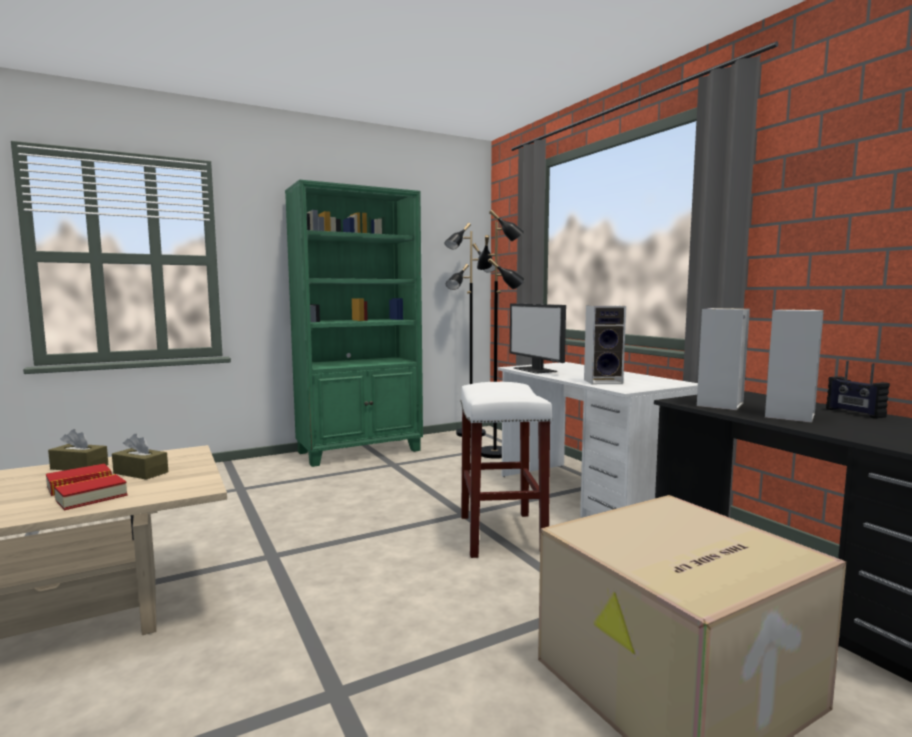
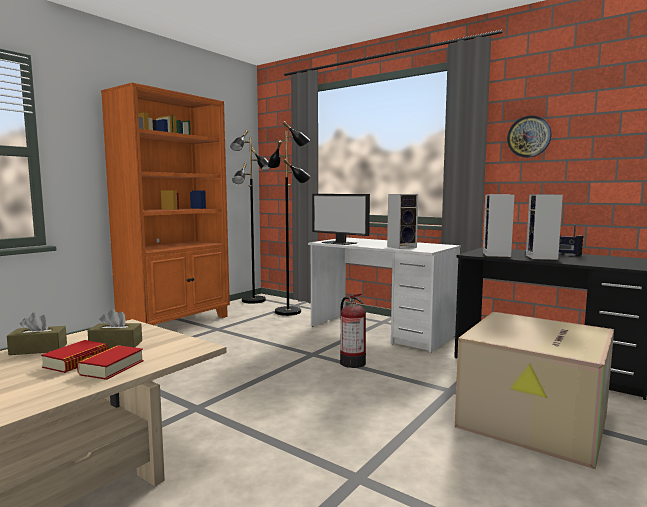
camera: 25 degrees left, 0 degrees up
(361, 451) = (177, 323): green bookcase -> orange bookcase
(500, 533) = (351, 362): white stool -> fire extinguisher
(822, 212) = (529, 136): none -> wall clock

